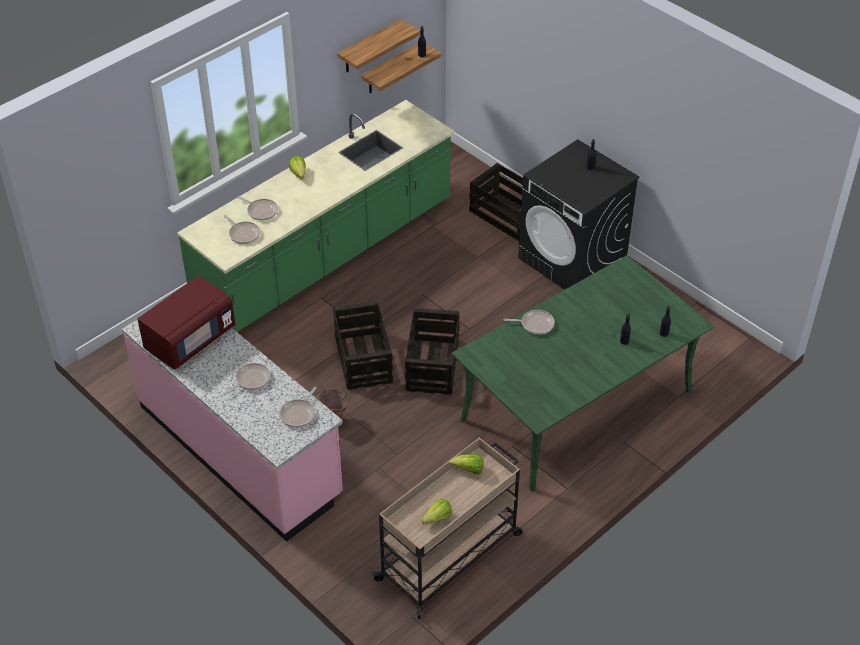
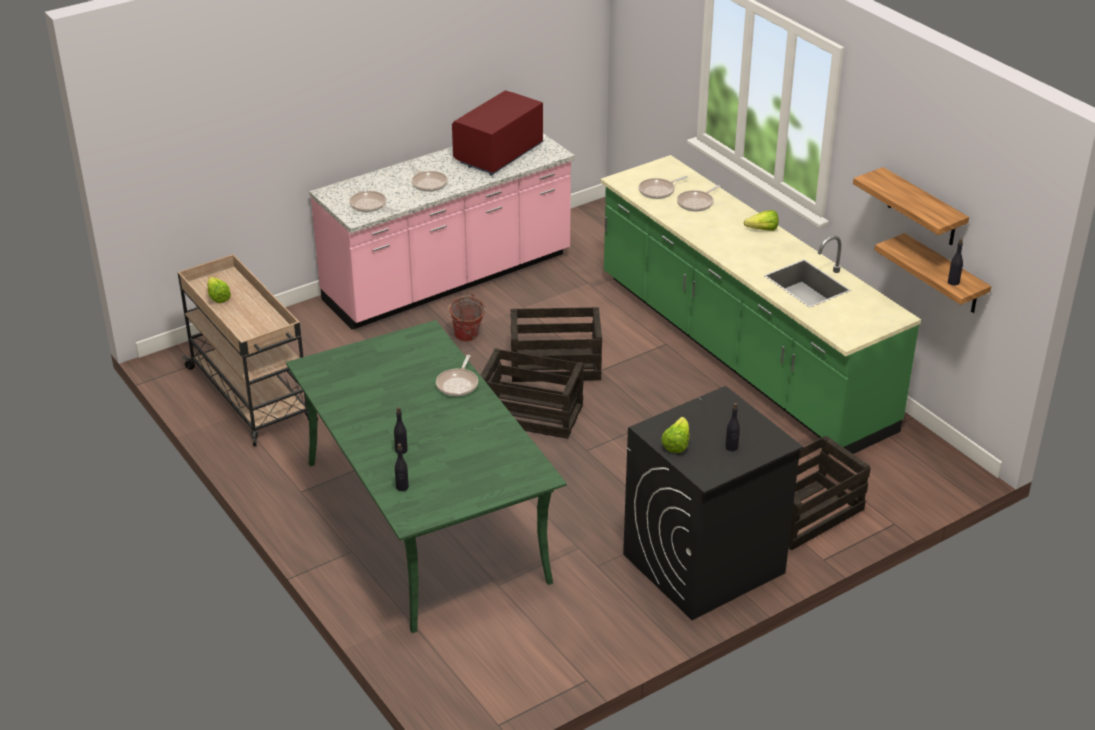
camera: 100 degrees right, 10 degrees down
(190, 339) = (499, 154): red microwave -> red microwave turned 75 degrees clockwise
(468, 470) = (269, 323): lettuce -> lettuce (676, 444)

